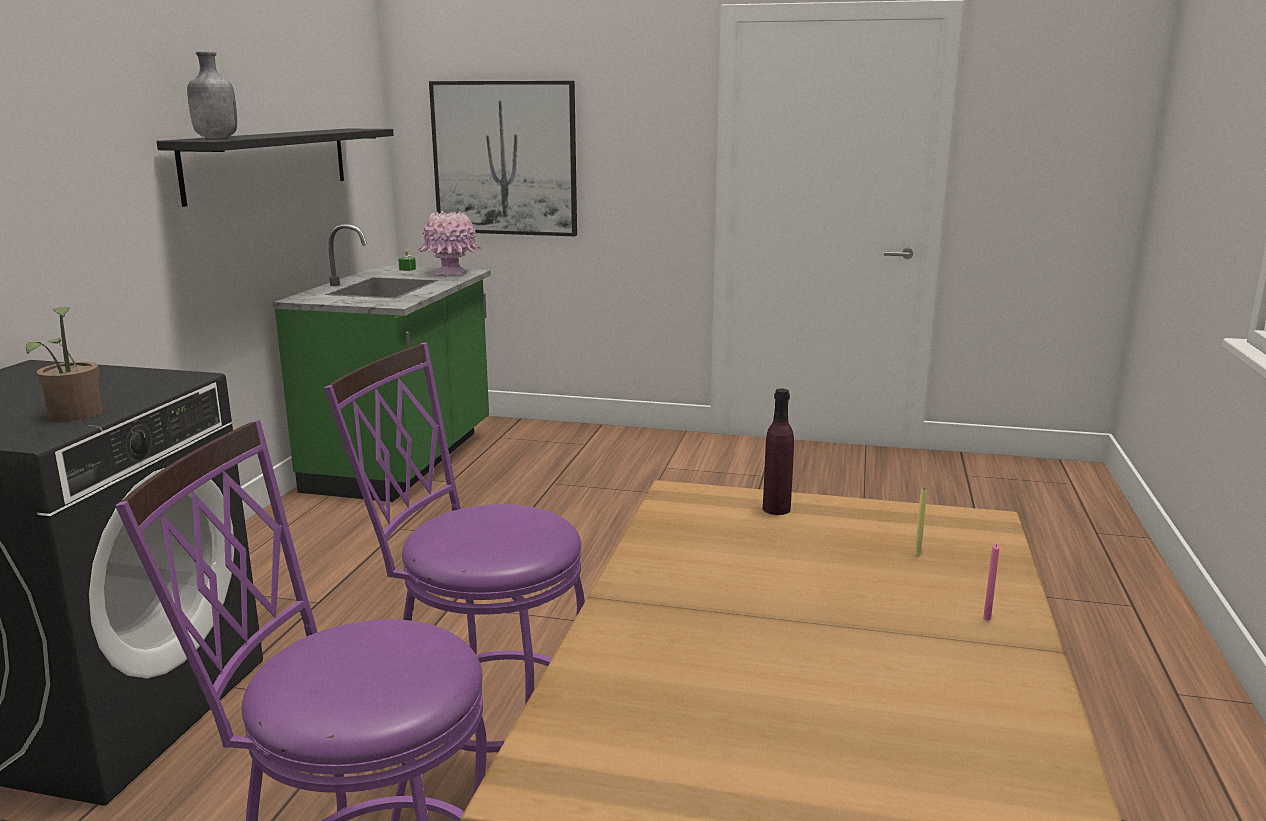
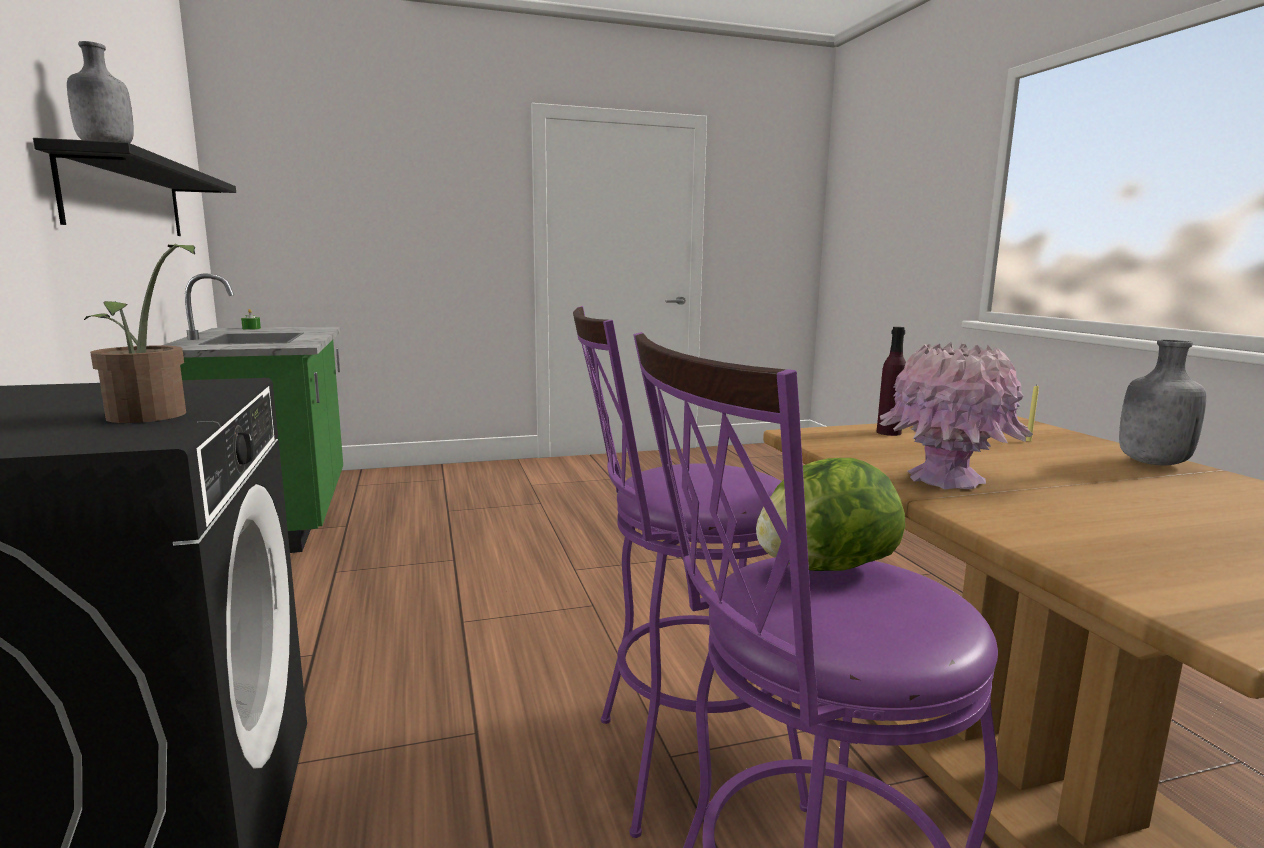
camera: 30 degrees left, 5 degrees down
(390, 639) = (824, 568): none -> lettuce
(451, 273) = (306, 329): pink vase -> pink vase (945, 479)
(505, 158) = (336, 226): picture -> none
(987, 618) = (1151, 462): pink candle -> grey bottle

